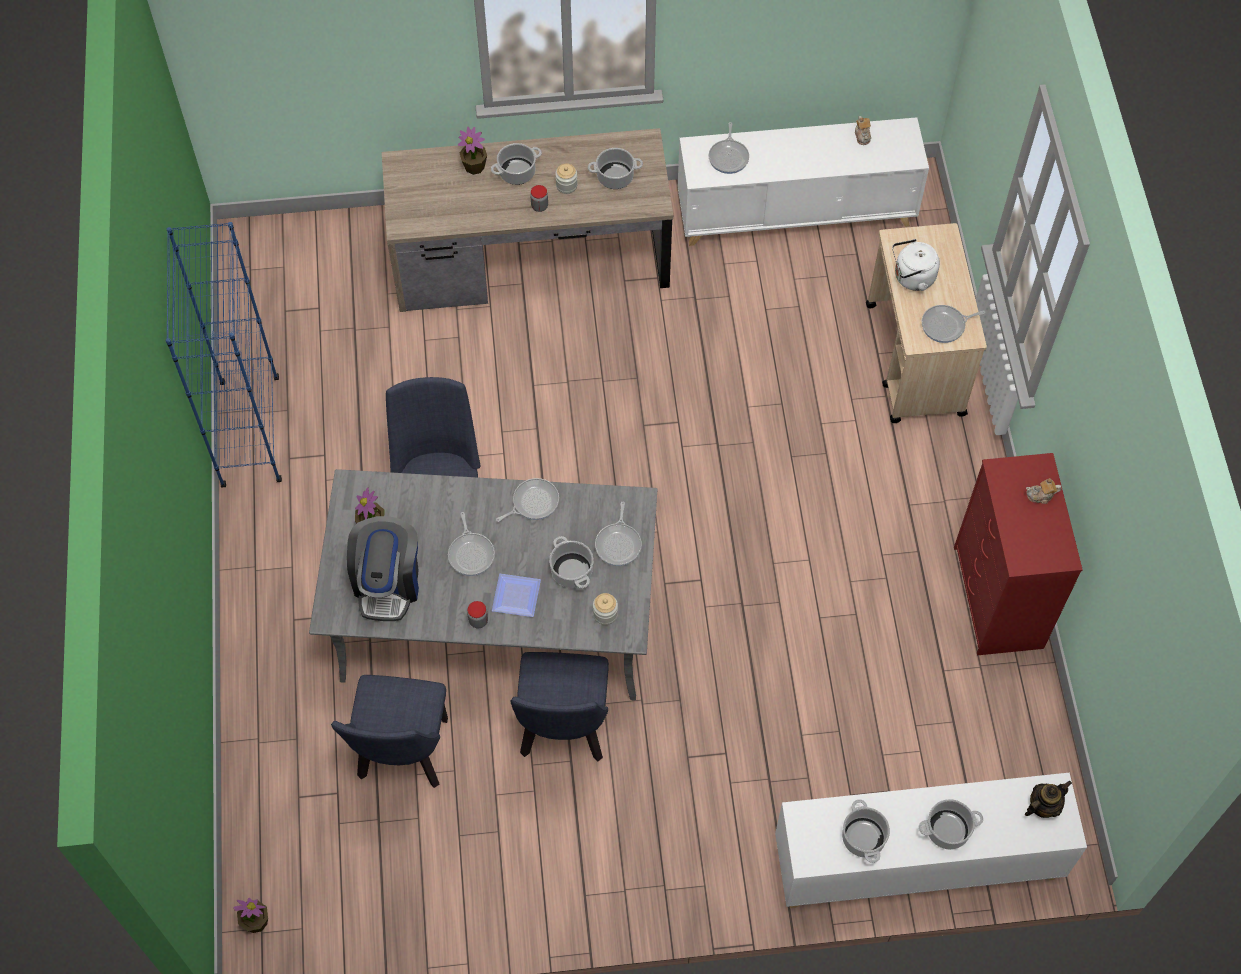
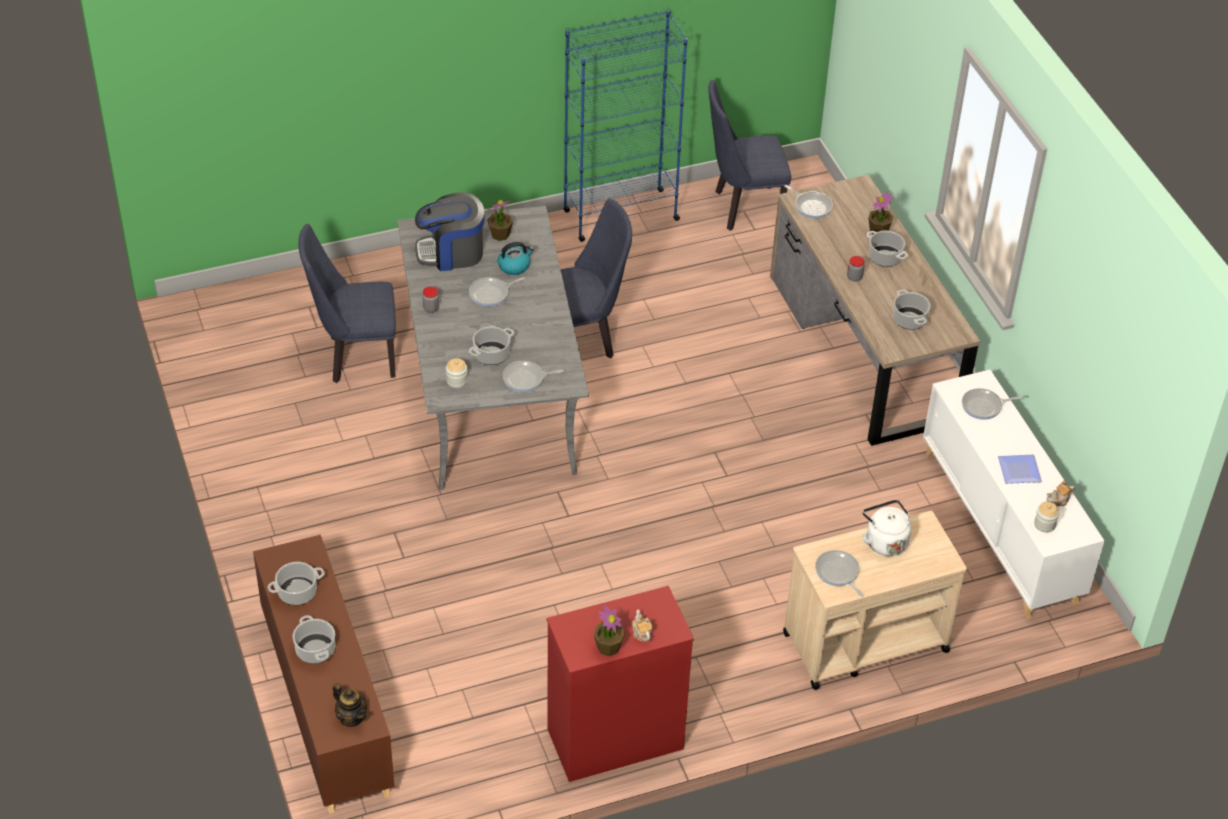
camera: 75 degrees right, 15 degrees down
(256, 922) = (205, 305): potted plant -> potted plant (608, 647)
(431, 521) = (514, 266): none -> kettle
(515, 595) = (460, 325): plate -> plate (1020, 469)
(533, 502) = (549, 321): frying pan -> frying pan (811, 206)
(563, 732) = (398, 449): blue chair -> blue chair (742, 208)
(566, 185) = (885, 290): jar -> jar (1044, 524)
(916, 862) = (326, 705): white cabinet -> brown cabinet

